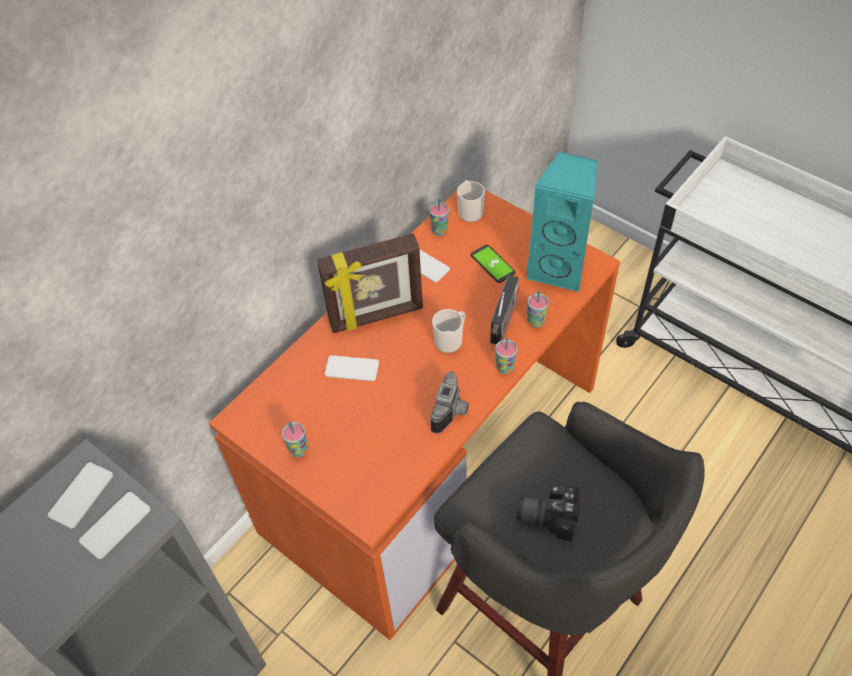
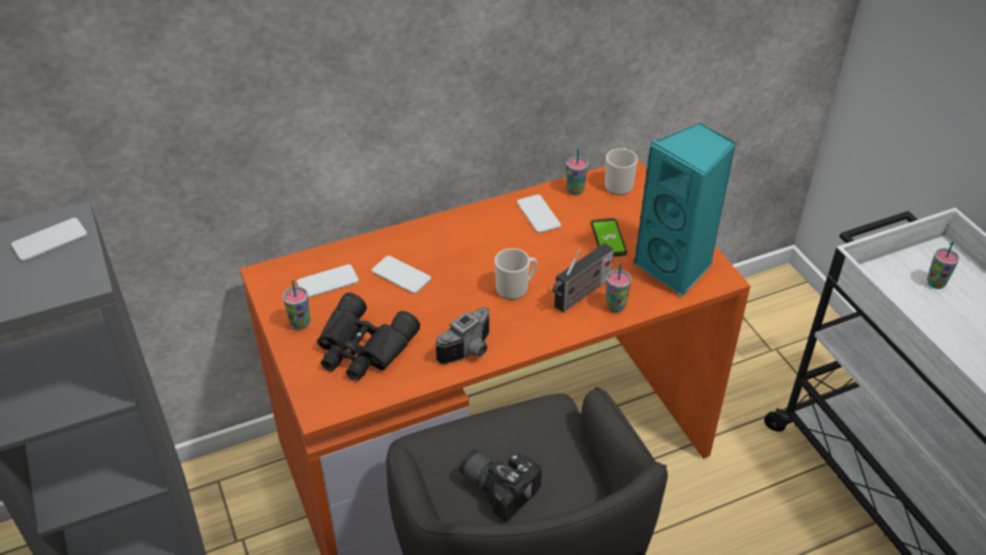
camera: 25 degrees right, 10 degrees down
(115, 525) = (56, 274): phone -> phone (328, 282)
(365, 449) = (362, 348): none -> black binoculars
(376, 316) = (458, 240): picture frame -> none
(505, 368) = (552, 334): cup -> cup (935, 283)

